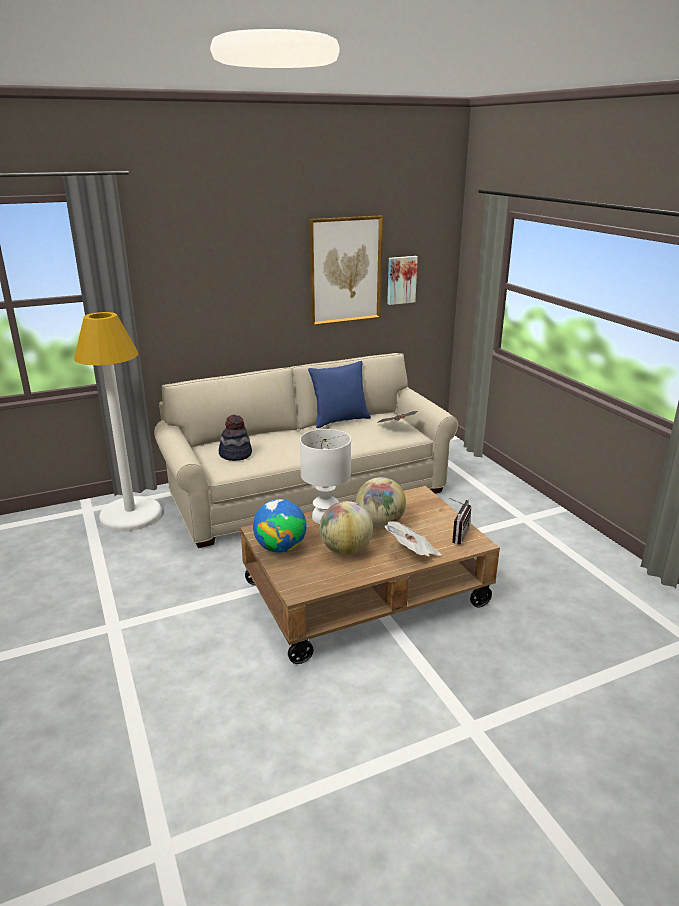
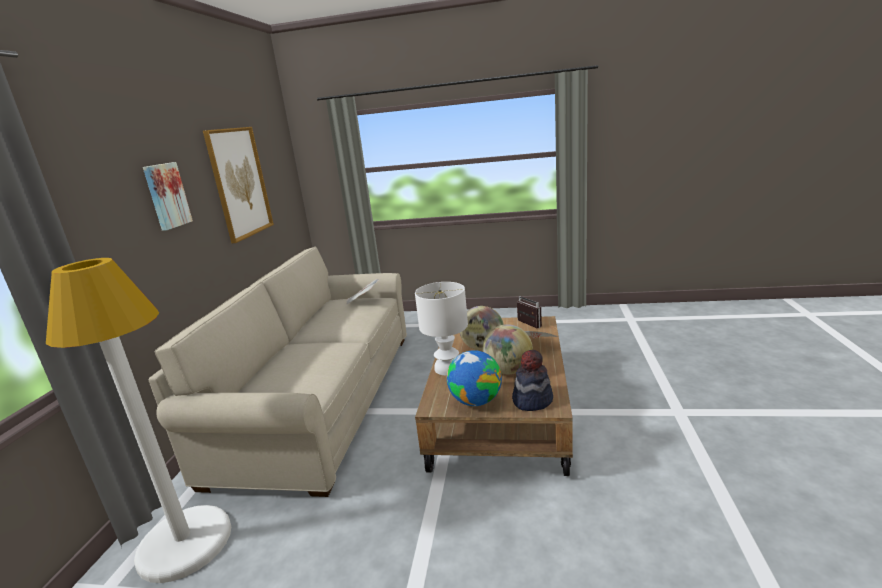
camera: 55 degrees left, 5 degrees down
(235, 454) = (294, 380): hat -> hat (532, 400)
(340, 420) = (312, 319): blue pillow -> none
(401, 280) = (273, 187): picture -> picture (166, 196)

